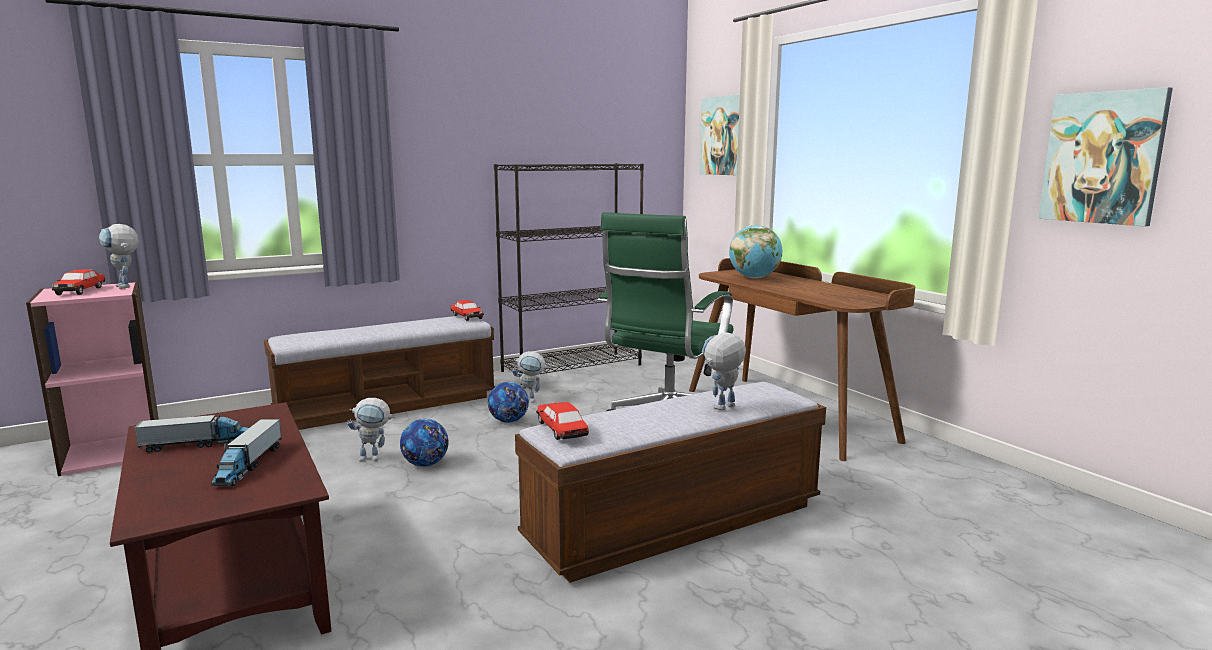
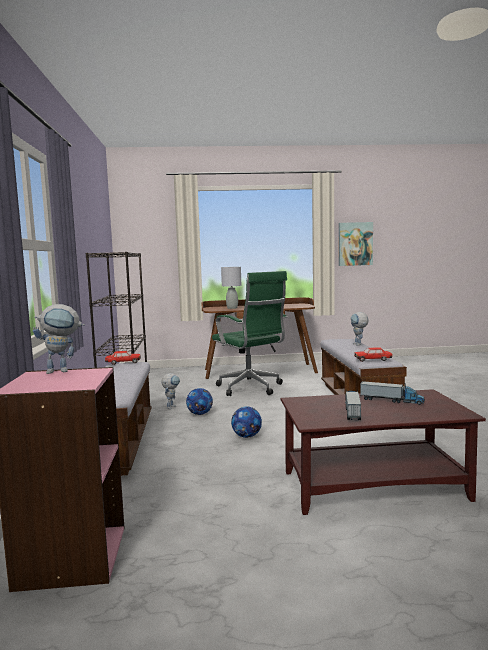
camera: 65 degrees left, 5 degrees down
(81, 291) = (51, 381): toy car -> none
(375, 458) = (221, 448): toy robot -> none
(723, 136) = (152, 237): picture -> none
(754, 278) = (232, 308): globe -> grey table lamp

